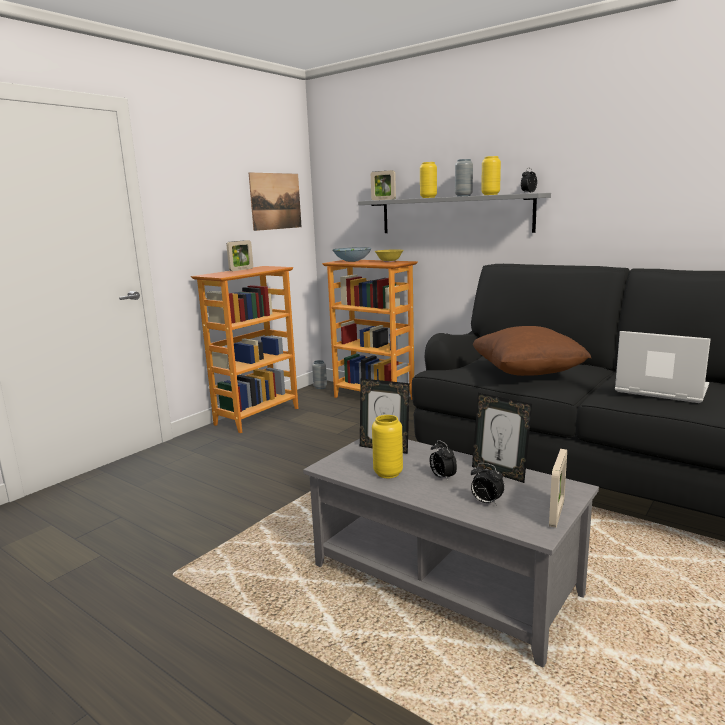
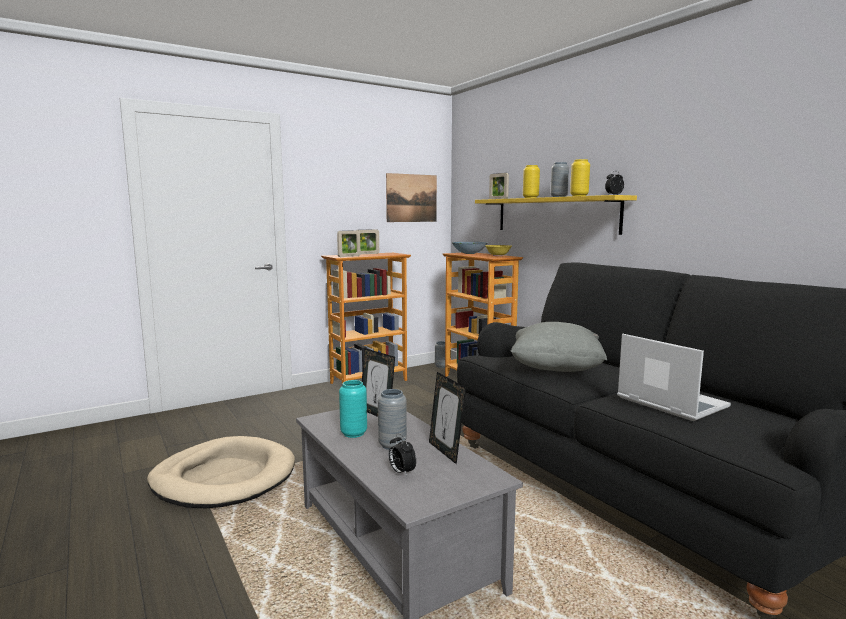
camera: 20 degrees right, 5 degrees down
(189, 557) = (224, 477): none -> beige dog bed
(388, 473) = (353, 433): yellow vase -> turquoise vase
(442, 477) = (392, 445): alarm clock -> grey vase
(454, 215) = (554, 215): grey shelf -> yellow shelf
(527, 373) = (555, 369): brown pillow -> grey pillow
(556, 514) = (449, 496): picture frame -> picture frame (349, 256)

